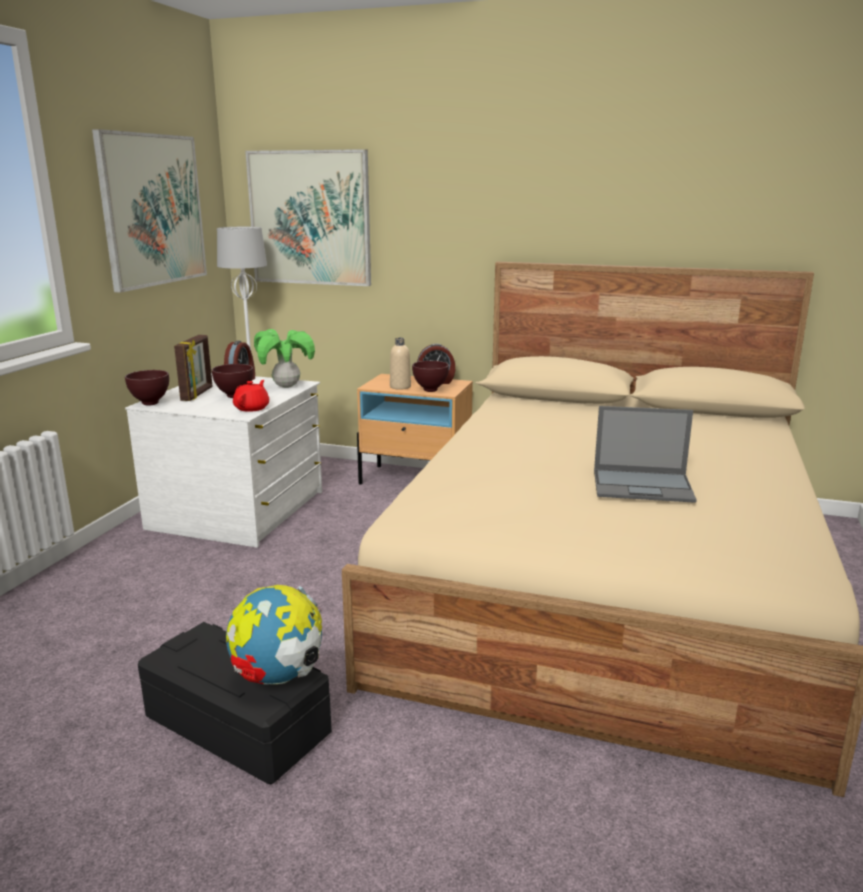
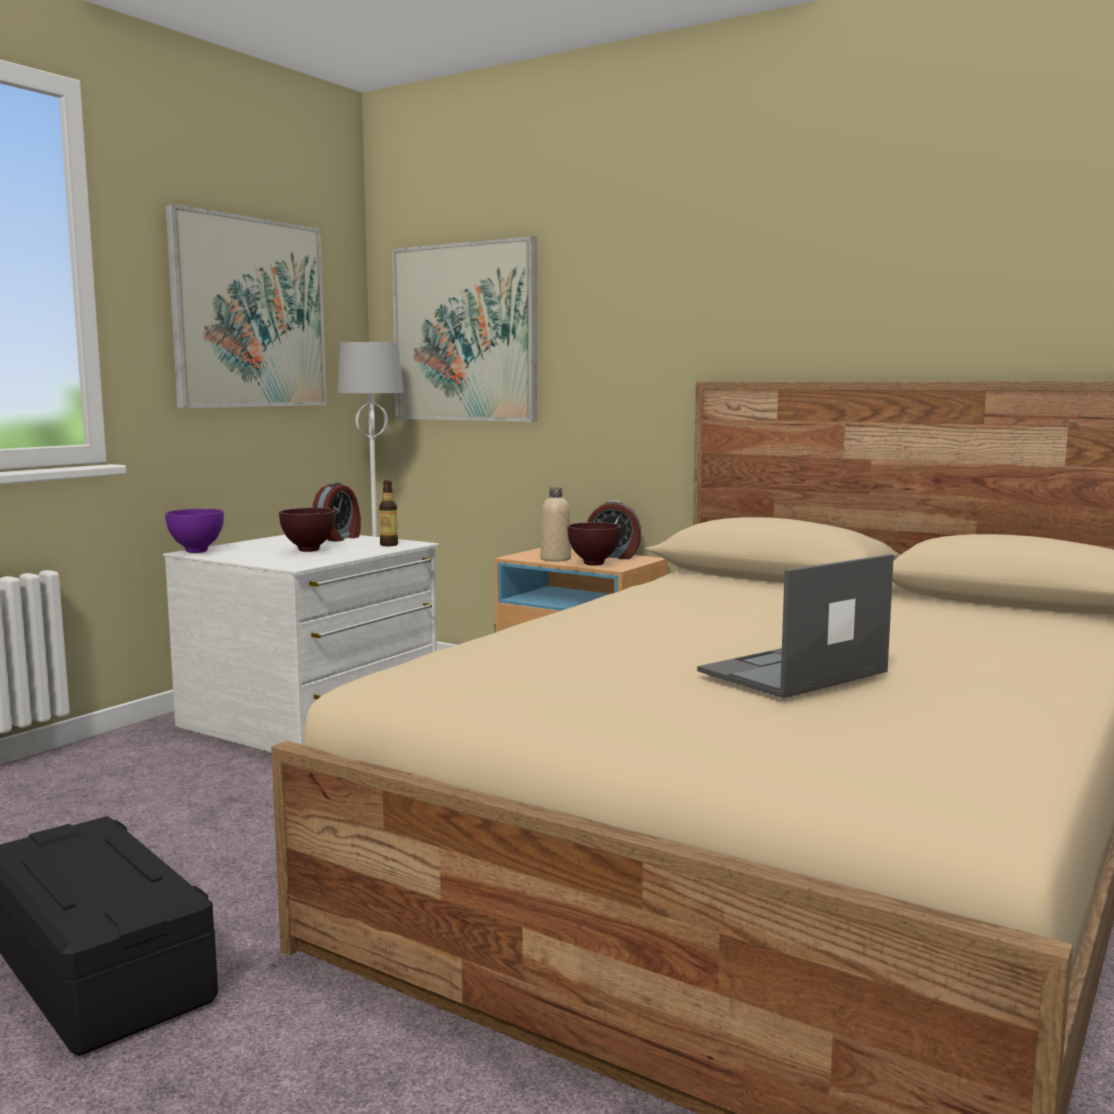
camera: 15 degrees right, 10 degrees down
(149, 403) = (196, 551): brown bowl -> purple bowl
(198, 394) = (266, 546): picture frame -> none
(252, 408) = (315, 561): red teapot -> none
(278, 676) = (136, 891): globe -> none
(287, 386) = (389, 545): potted plant -> bottle
(643, 486) = (791, 672): laptop -> laptop turned 120 degrees clockwise

